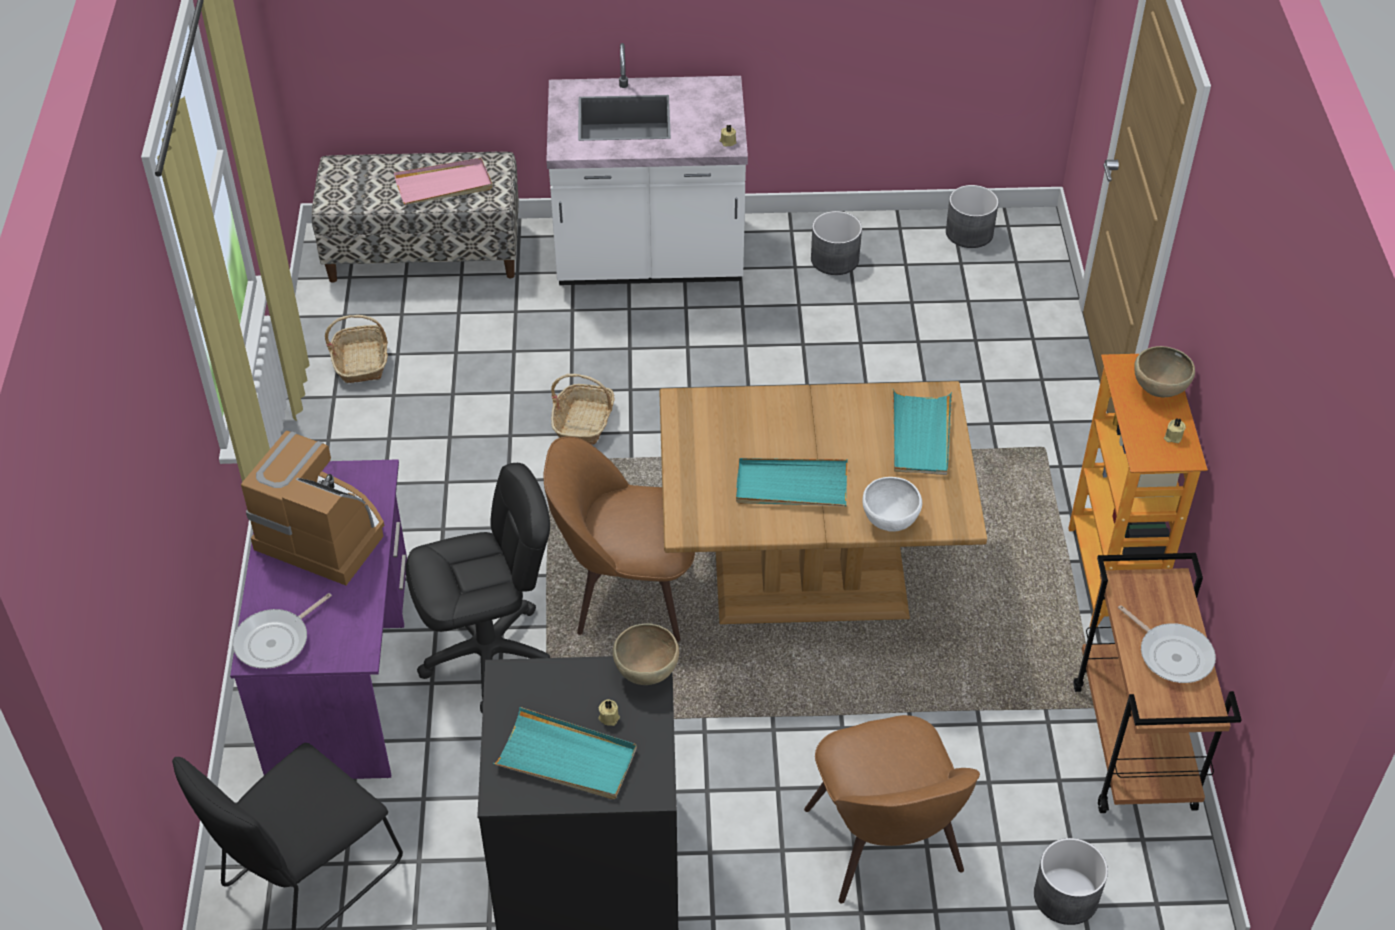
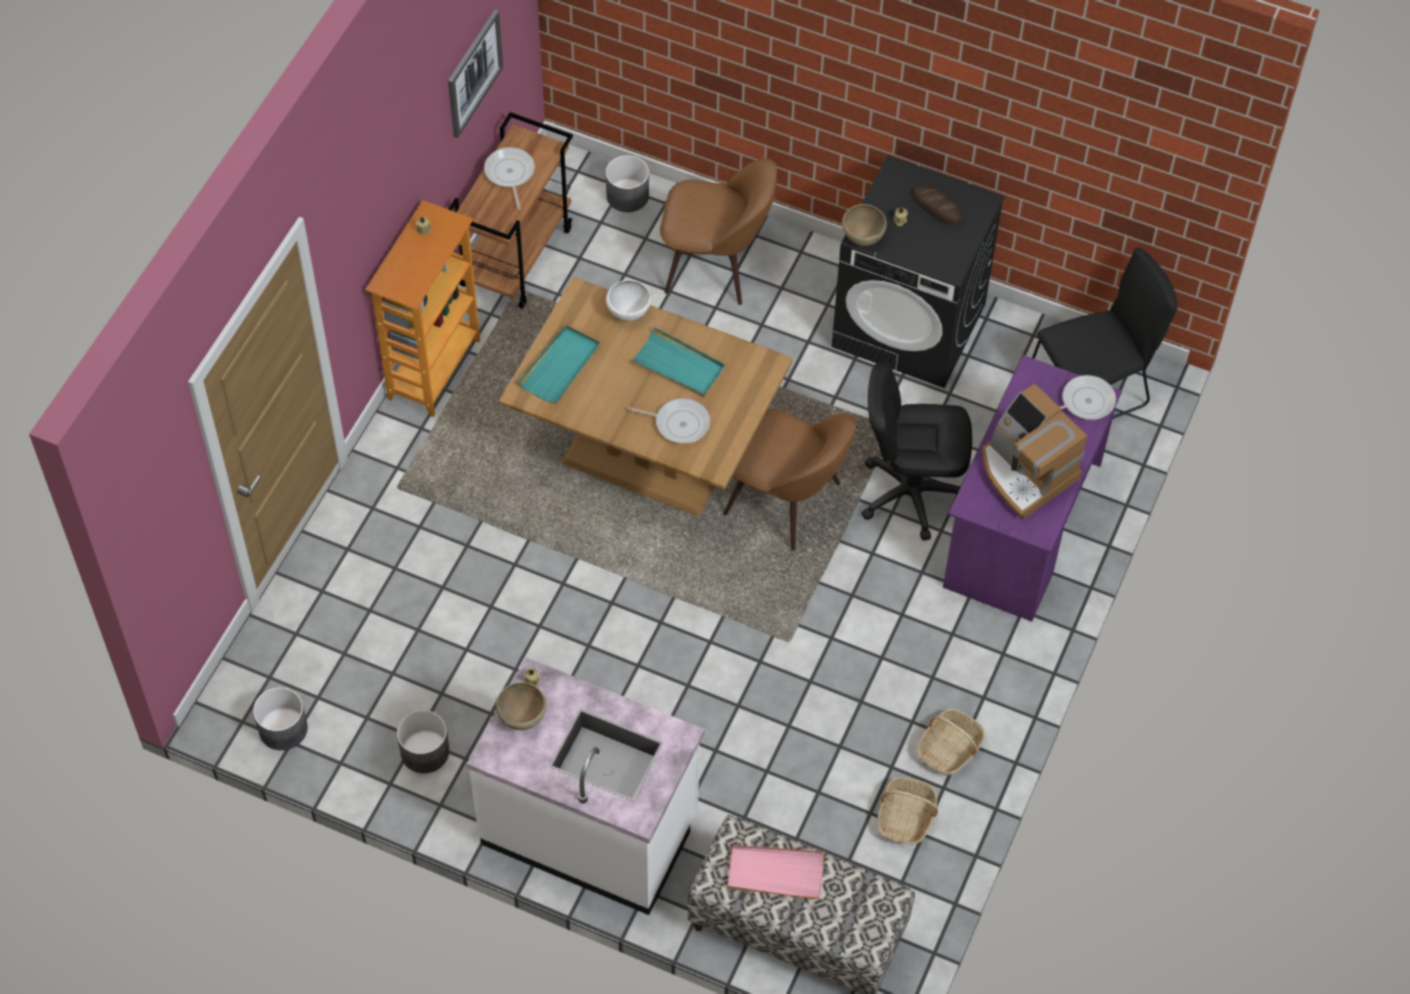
camera: 155 degrees left, 10 degrees up
(567, 758) = (937, 207): turquoise tray -> bread
(584, 421) = (743, 668): basket -> basket (949, 749)
(749, 428) = (679, 423): none -> frying pan
(885, 846) = (716, 264): brown chair -> brown chair turned 90 degrees clockwise
(1159, 390) = (402, 265): brown bowl -> brown bowl (522, 717)
(1269, 552) = (474, 73): none -> picture

